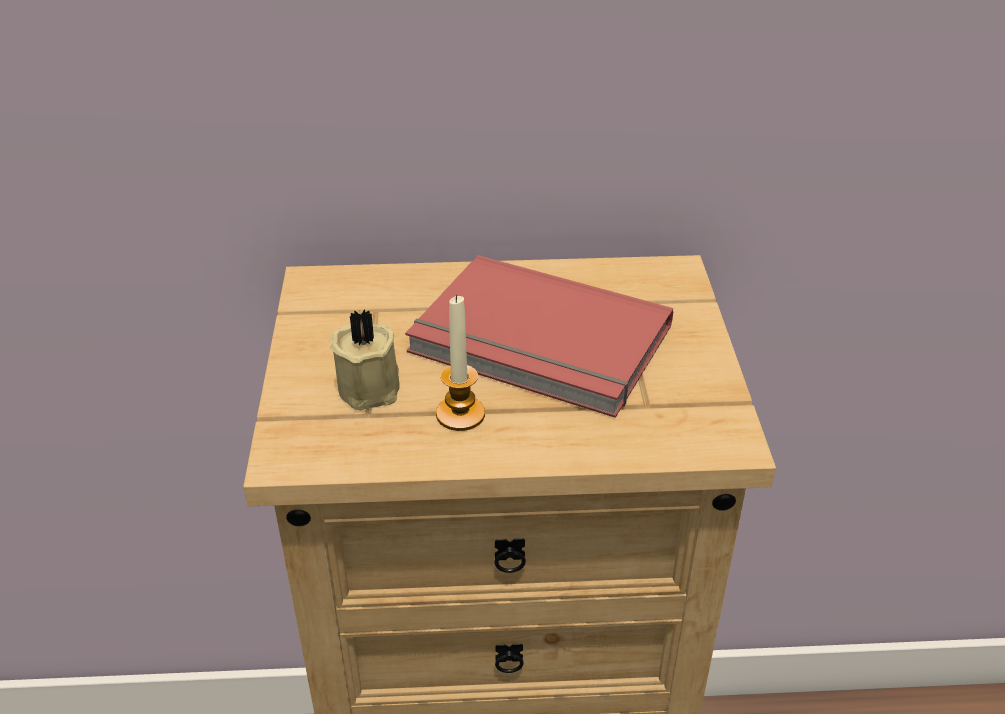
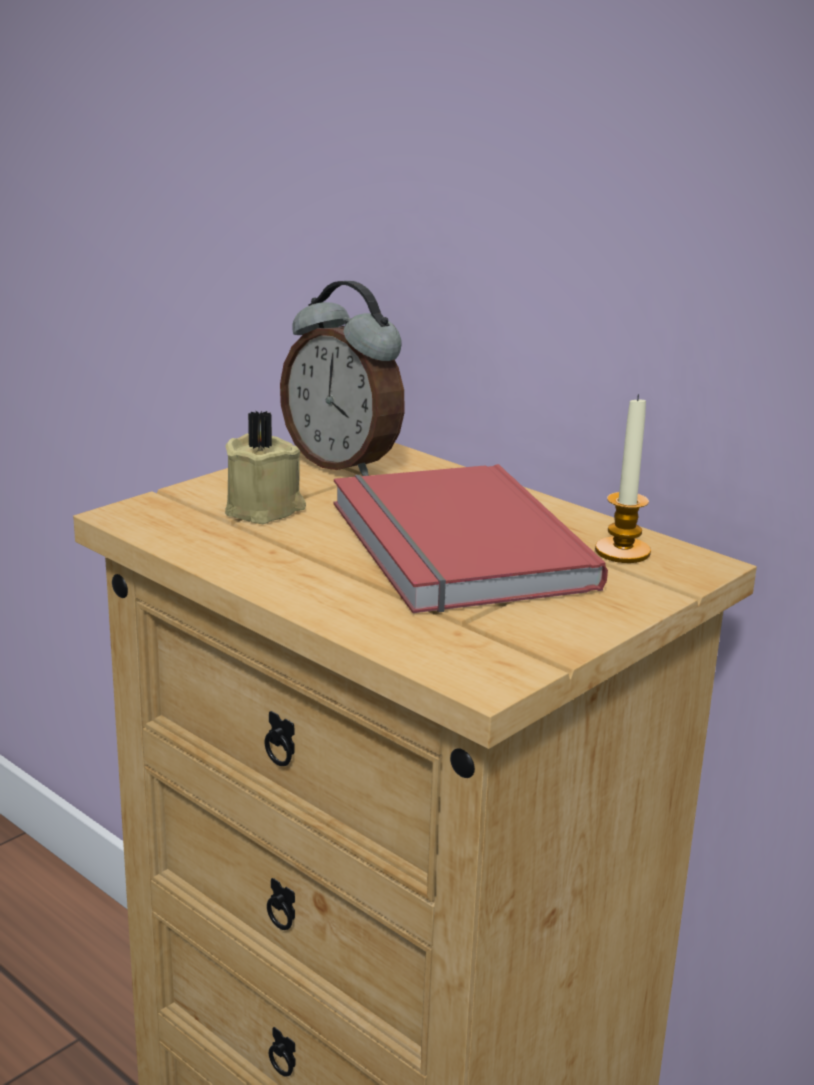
camera: 45 degrees right, 15 degrees down
(343, 308) = (343, 464): none -> alarm clock
(460, 414) = (294, 552): candle -> candle (622, 552)

